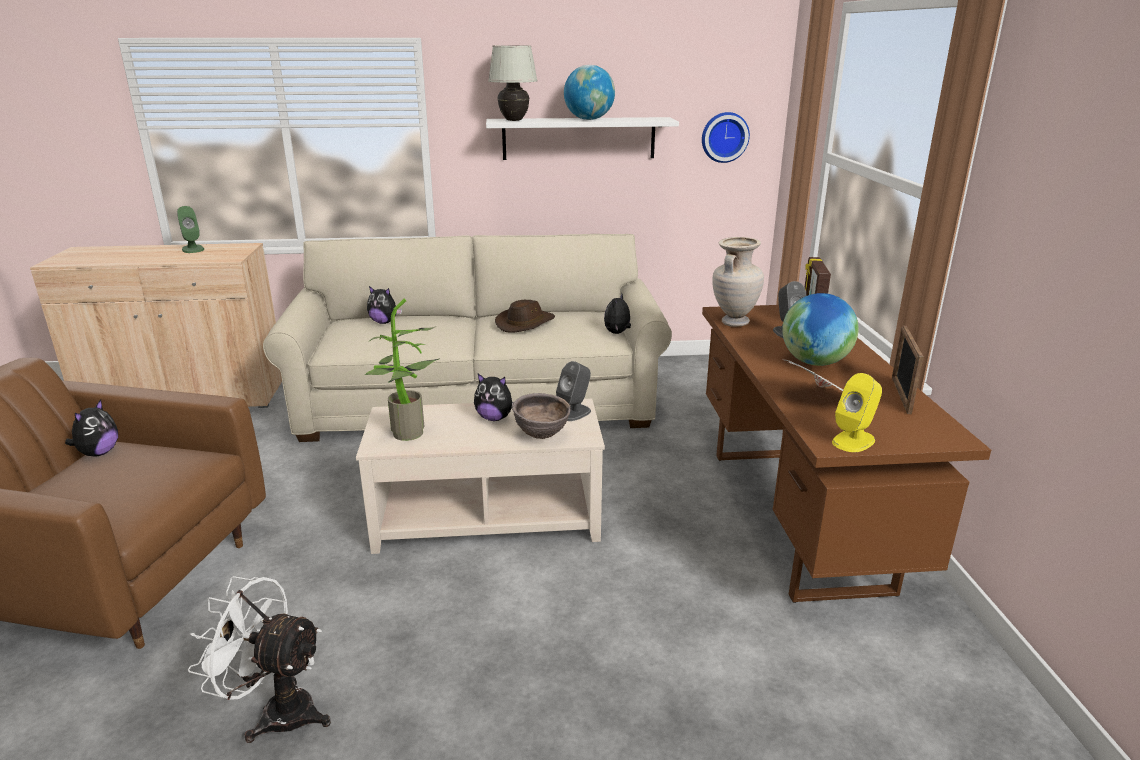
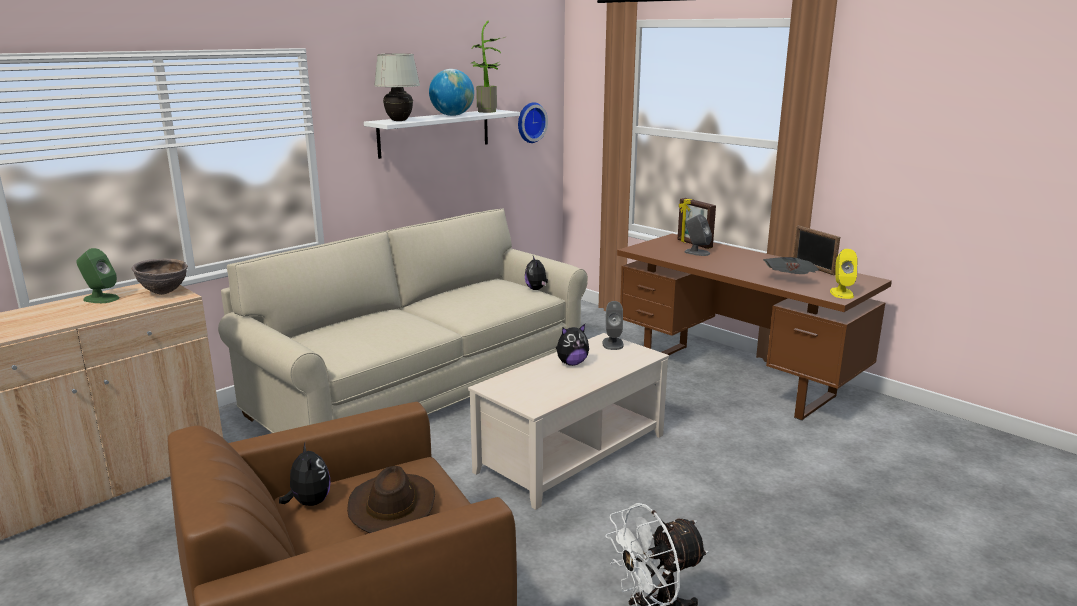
camera: 40 degrees left, 5 degrees down
(384, 322) = (341, 329): plush toy -> none
(406, 436) = (538, 394): potted plant -> potted plant (488, 112)
(525, 323) = (462, 299): brown hat -> brown hat (392, 506)
(541, 436) = (623, 362): brown bowl -> brown bowl (164, 293)
(733, 322) = (656, 254): beige vase -> none
(815, 362) = (744, 263): globe -> none

